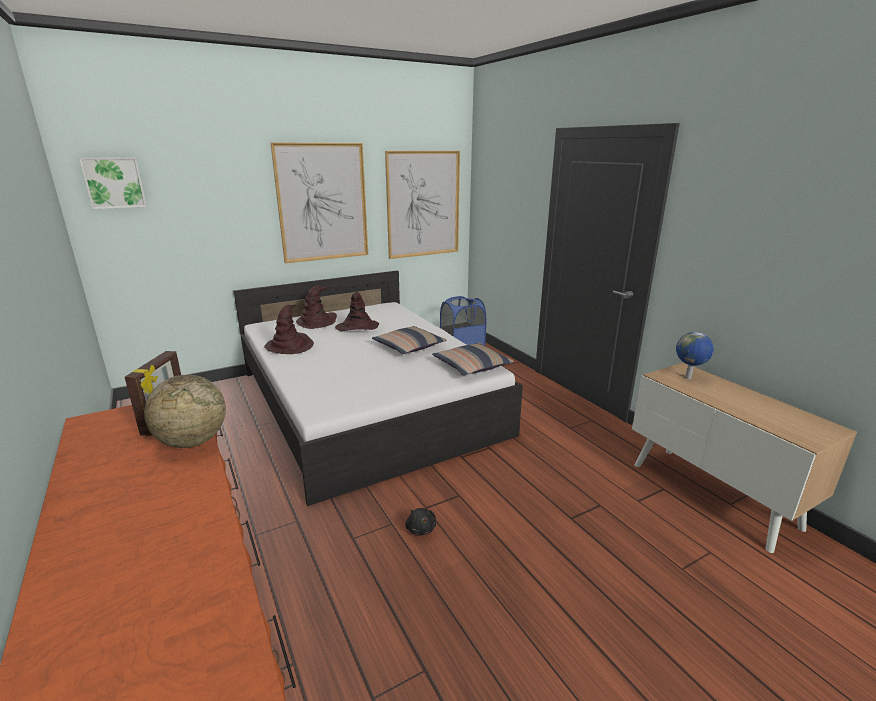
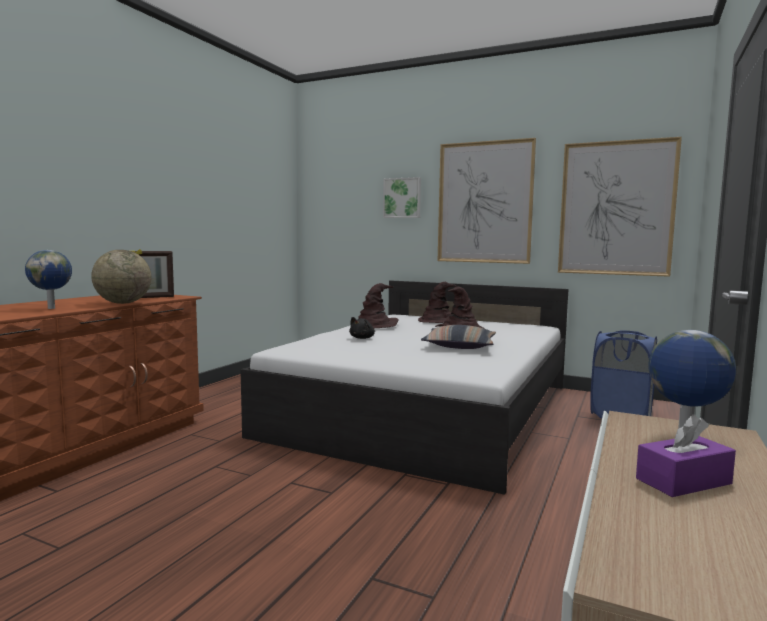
camera: 55 degrees right, 15 degrees down
(114, 182) = (326, 183): picture -> picture (402, 198)
(166, 494) = (52, 308): none -> globe
(420, 528) = (255, 489): black plush toy -> black plush toy (362, 338)
(472, 366) = (469, 368): pillow -> none
(733, 399) = (683, 481): none -> purple tissue box

